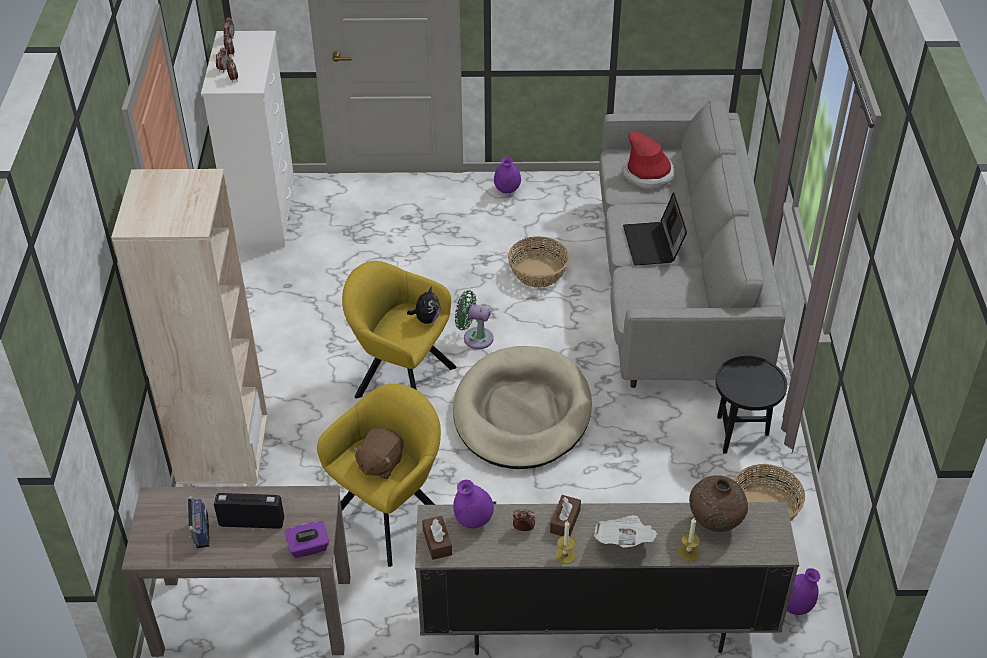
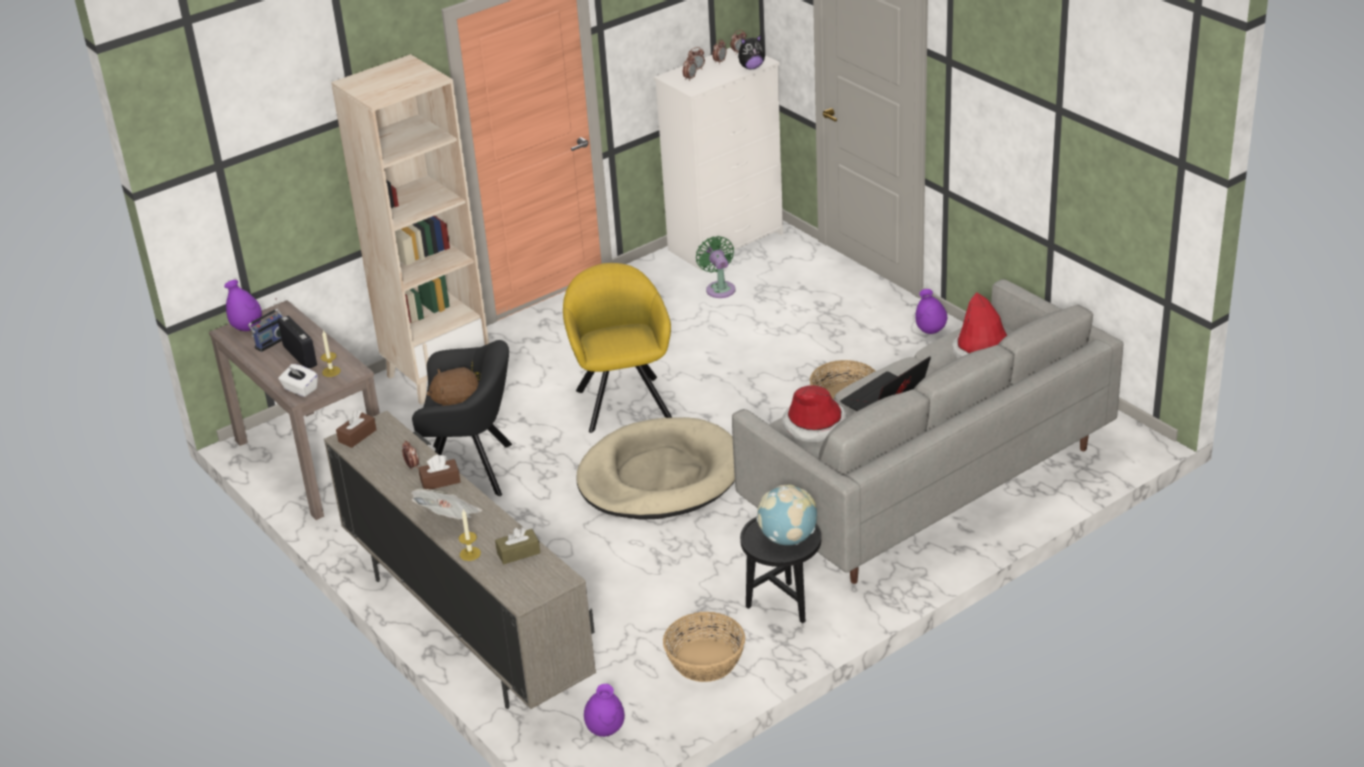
camera: 55 degrees right, 10 degrees down
(308, 548) = (300, 389): purple tissue box -> white tissue box
(390, 514) = (473, 470): yellow armchair -> black armchair
(426, 319) = (641, 343): plush toy -> plush toy (751, 67)
(473, 520) = (396, 440): purple vase -> purple vase (247, 328)
(475, 337) = (718, 409): green fan -> green fan (719, 288)
(565, 555) = (404, 497): candle -> candle (331, 371)
(647, 292) = (814, 425): none -> hat
(714, 522) = (518, 553): brown vase -> brown tissue box
(757, 379) = (788, 538): none -> globe

